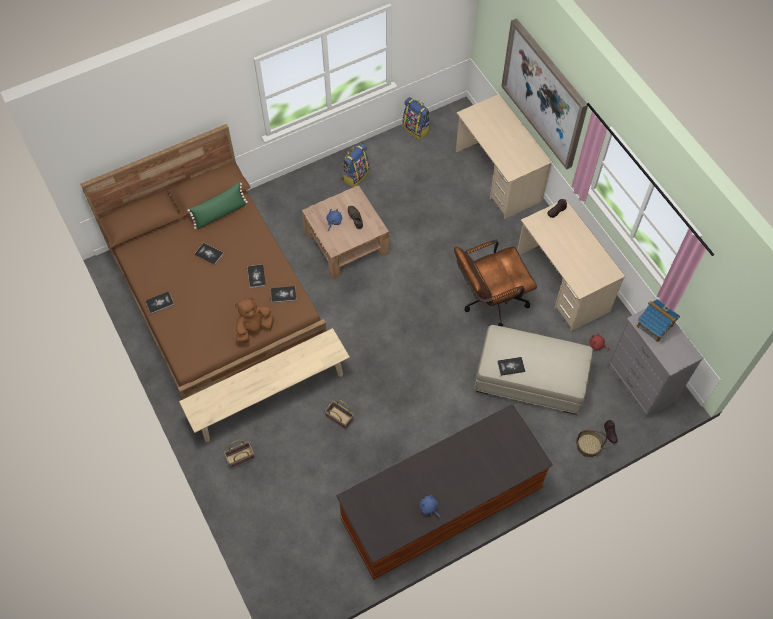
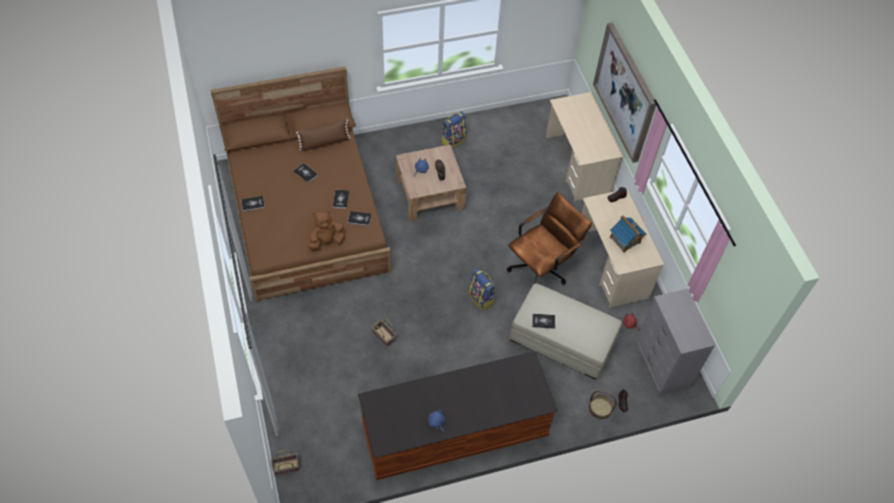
camera: 10 degrees right, 5 degrees down
(220, 213) = (324, 143): green pillow -> brown pillow
(240, 458) = (289, 351): basket -> basket (285, 468)
(269, 396) = (329, 305): beige bench -> none
(416, 129) = (516, 113): backpack -> backpack (481, 298)
(489, 301) = (542, 267): brown office chair -> brown office chair turned 150 degrees clockwise
(654, 326) = (677, 308): toy house -> toy house (625, 240)

